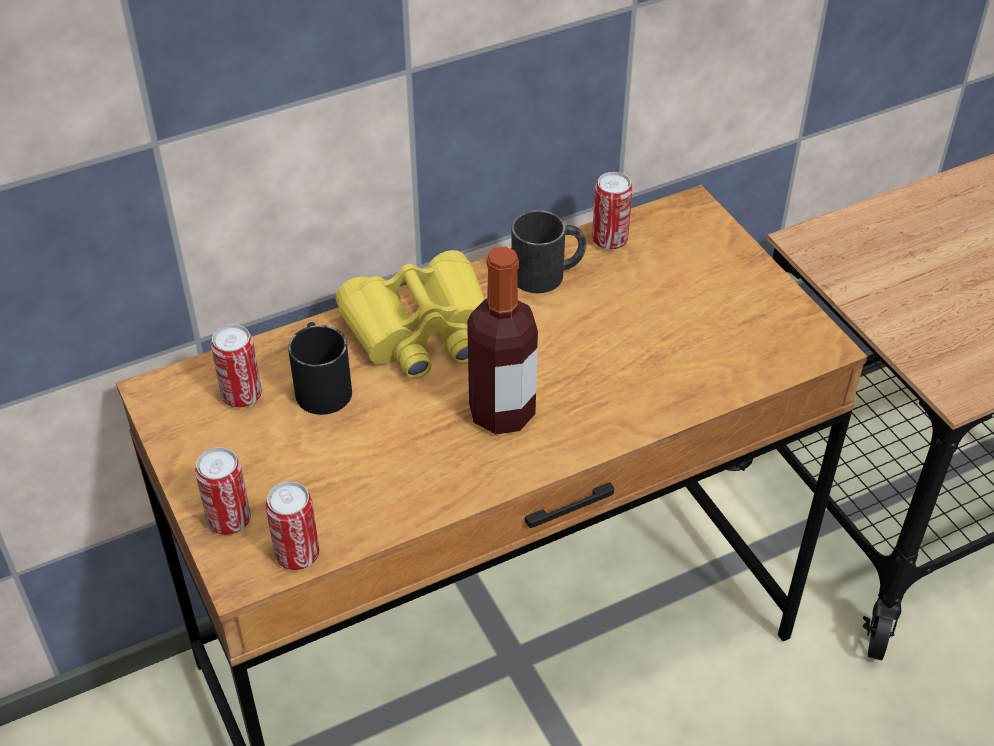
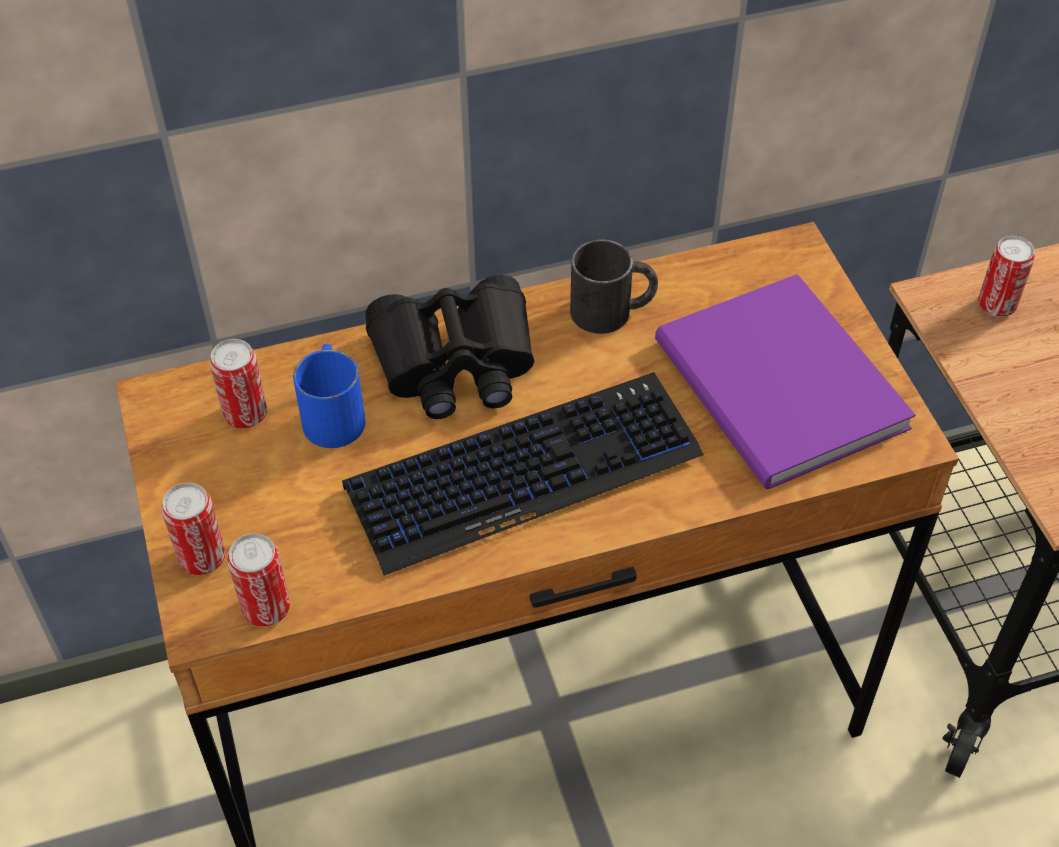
camera: 10 degrees right, 5 degrees up
(321, 384) = (333, 412): black mug -> blue mug
(420, 331) = (455, 362): yellow binoculars -> black binoculars
(502, 413) = (524, 472): bottle -> keyboard
(609, 240) = (692, 278): can -> can (996, 305)
(705, 321) = (778, 391): none -> purple book

